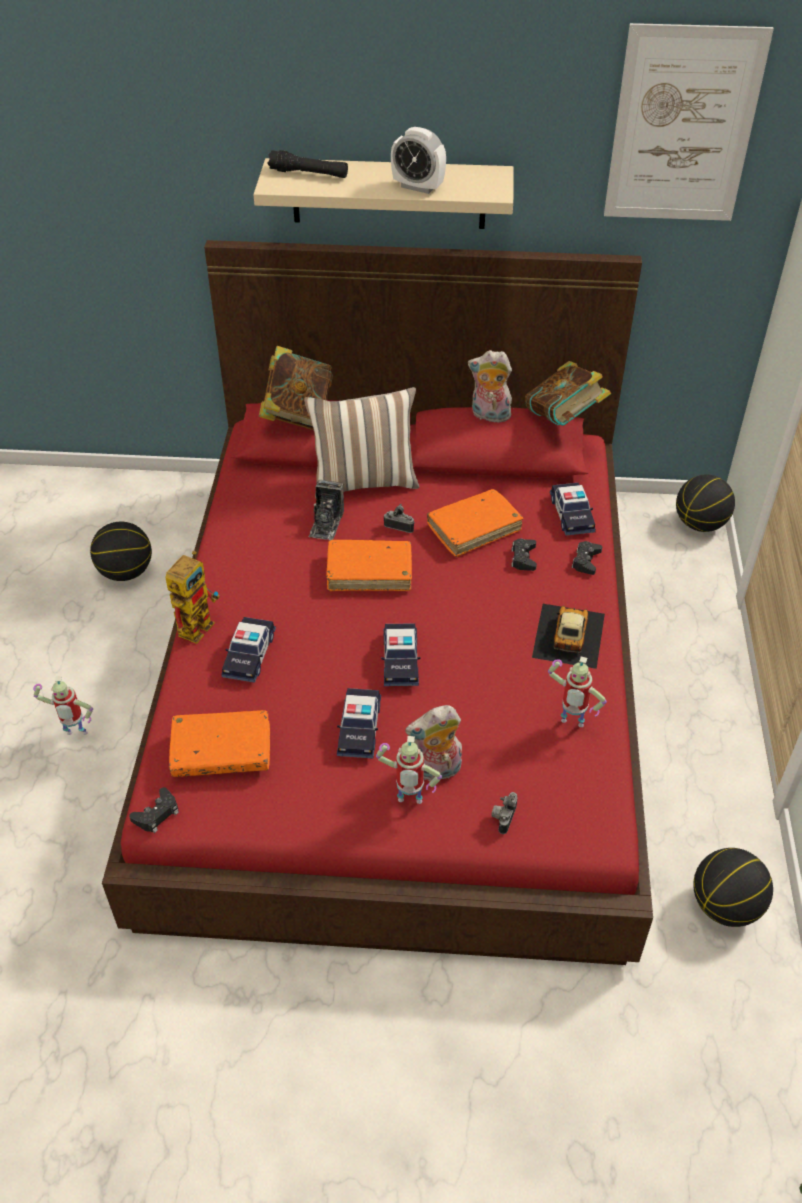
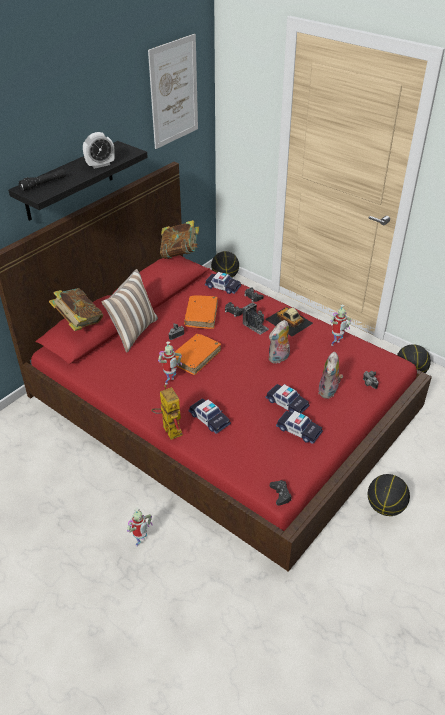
camera: 55 degrees left, 5 degrees down
(126, 572) = (44, 471): basketball -> basketball (385, 507)
(221, 751) = (262, 453): orange book -> none
(326, 523) = (148, 356): camera -> camera (255, 326)
(389, 193) = (69, 181): beige shelf -> black shelf
(400, 660) = (258, 373): toy car -> toy car (298, 430)
(409, 803) = (340, 408): toy robot -> toy robot (170, 382)
(489, 416) = (153, 270): plush toy -> plush toy (279, 358)

